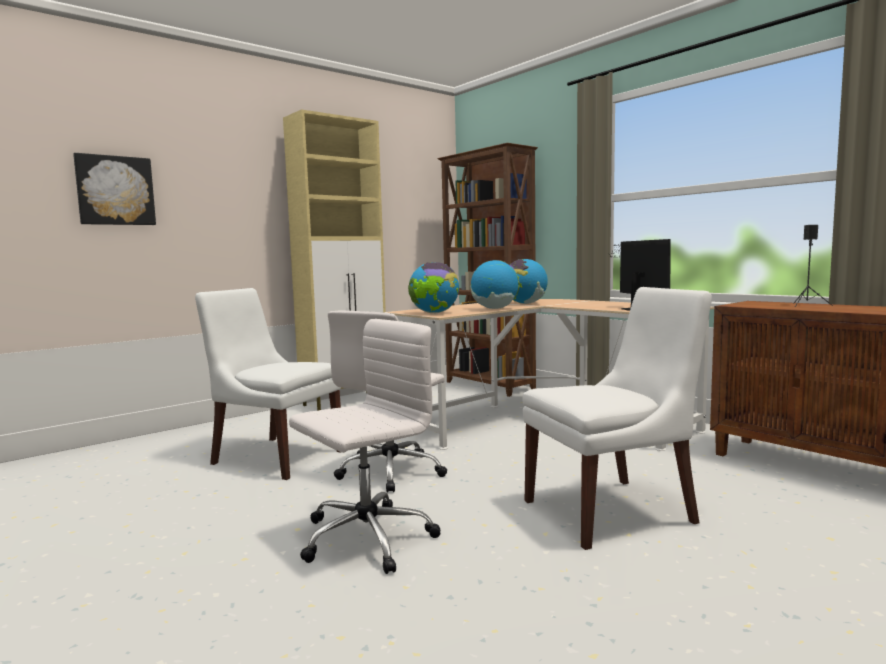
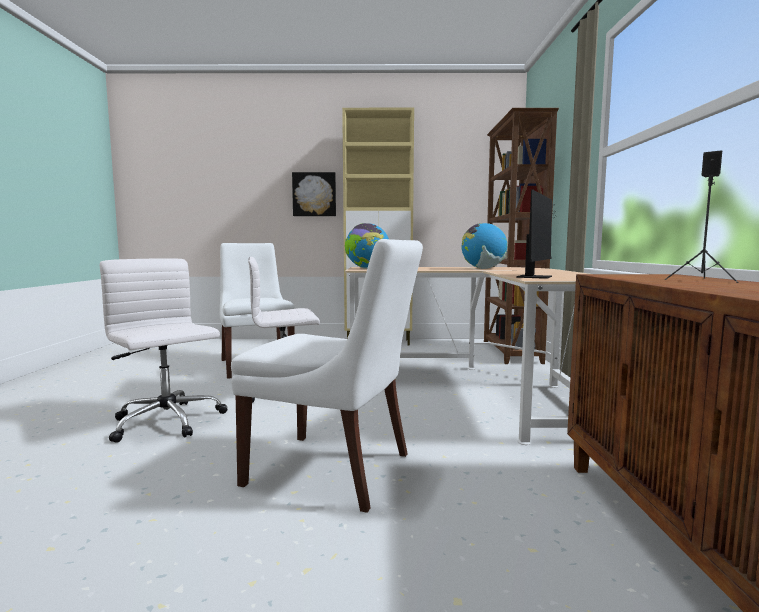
camera: 40 degrees right, 0 degrees up
(115, 190) = (230, 179): picture -> picture (314, 194)
(364, 539) = (168, 422): white office chair -> white office chair turned 135 degrees counterclockwise
(495, 308) = (429, 269): globe -> none

